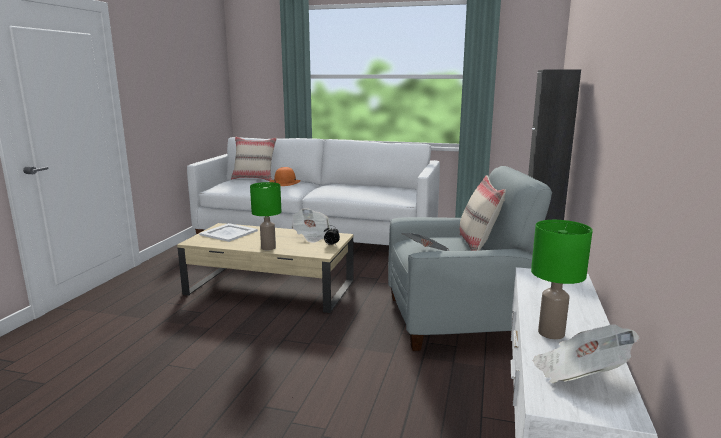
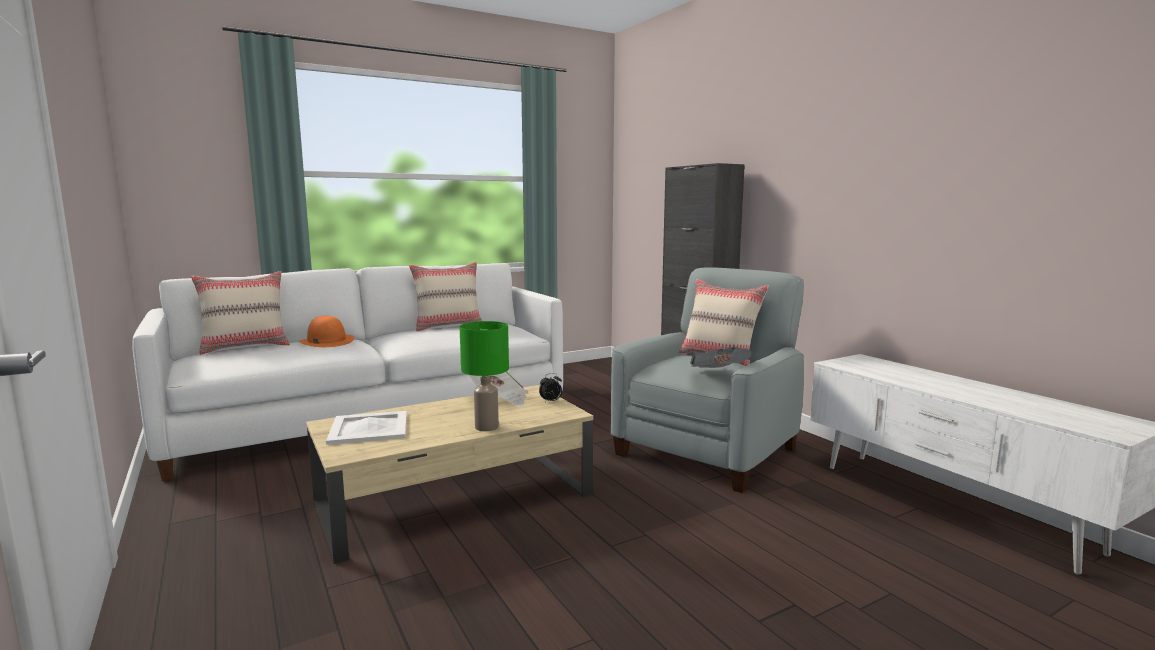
camera: 45 degrees left, 5 degrees down
(369, 185) = (448, 326): none -> beige pillow
(552, 333) = (977, 396): green table lamp -> none
(579, 374) = (1064, 412): newspaper -> none

